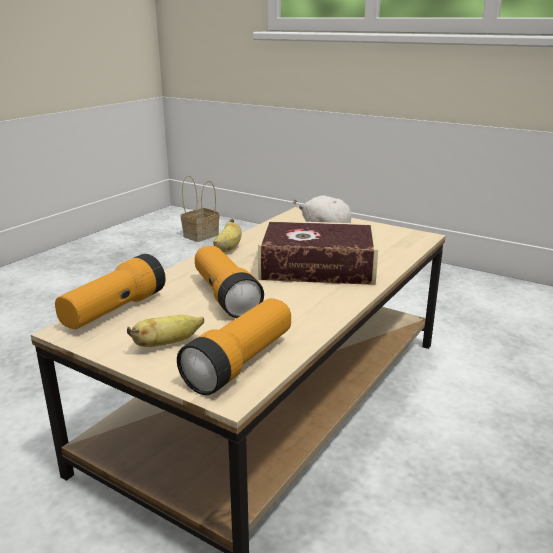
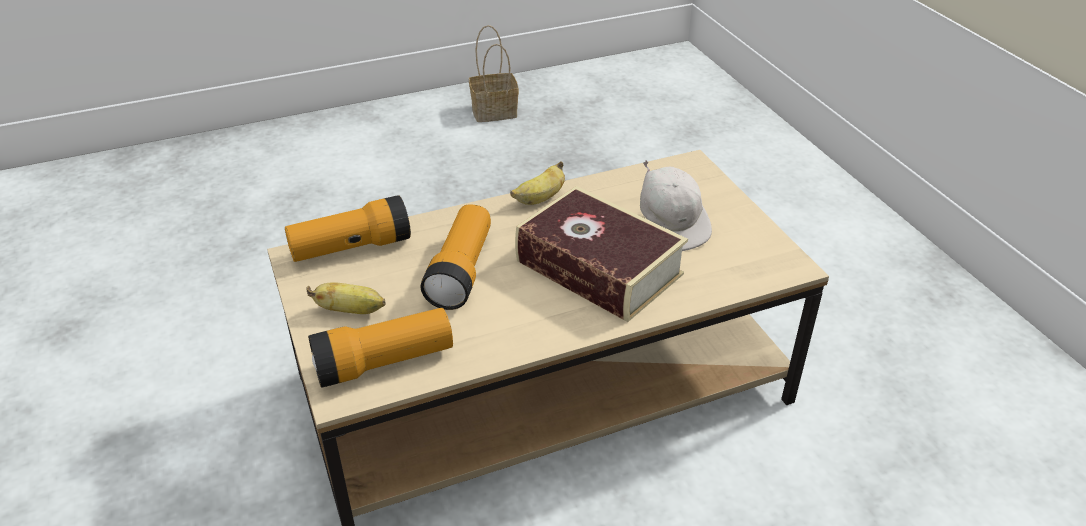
camera: 35 degrees right, 15 degrees up
(201, 235) = (679, 109): basket -> basket (495, 111)

